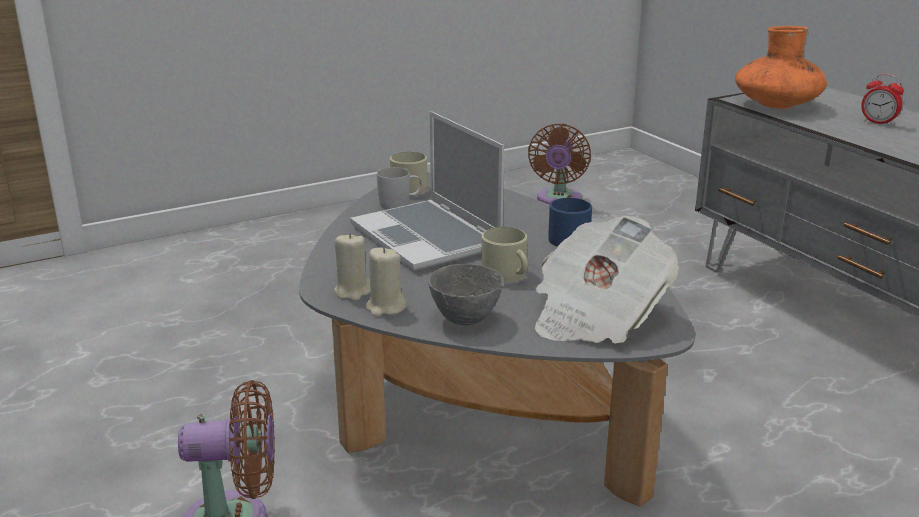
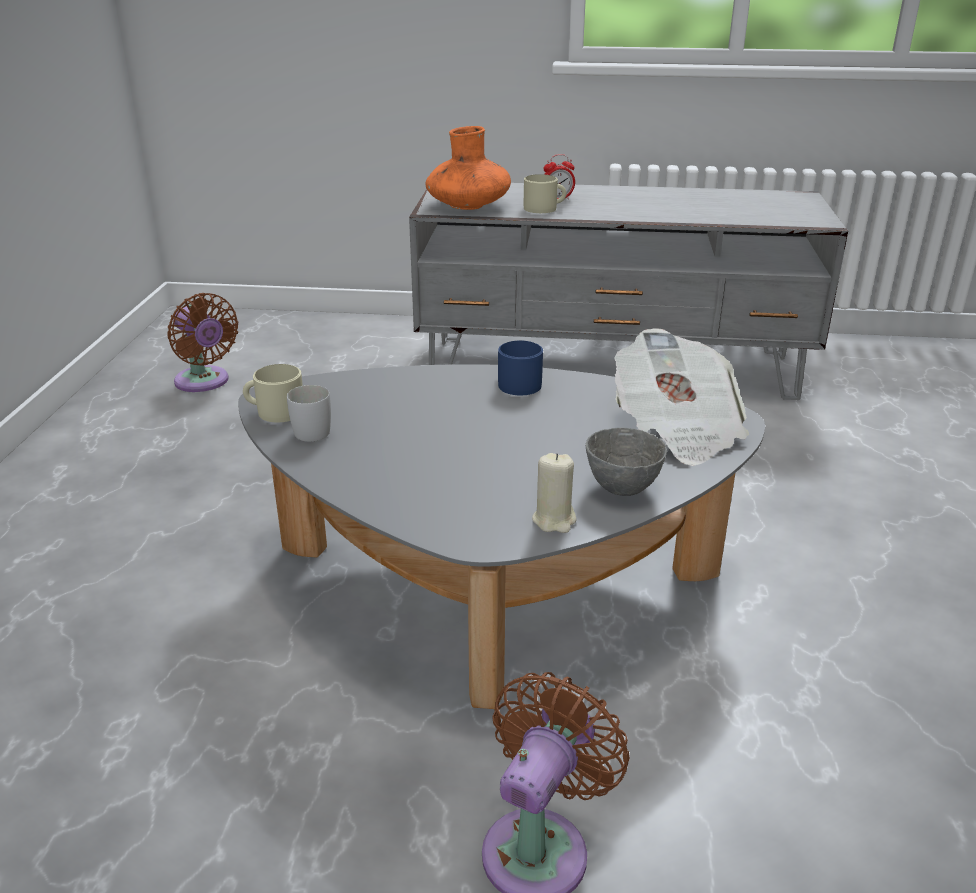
camera: 55 degrees left, 5 degrees up
(353, 292) = (496, 526): beige candle -> none
(428, 238) = (423, 444): laptop -> none
(507, 274) = (555, 437): beige mug -> beige mug (544, 208)

